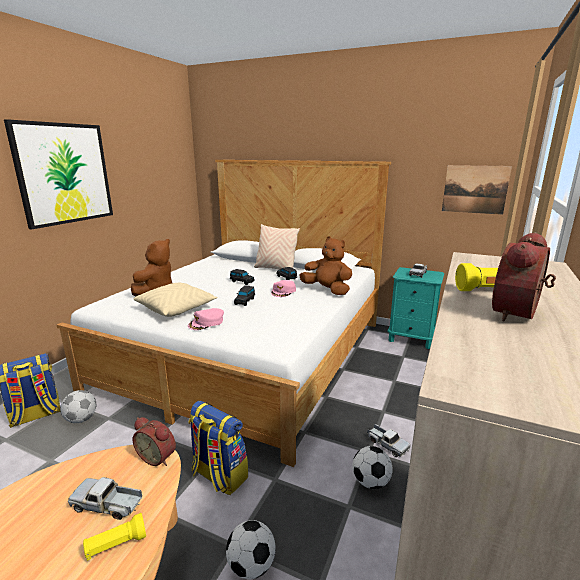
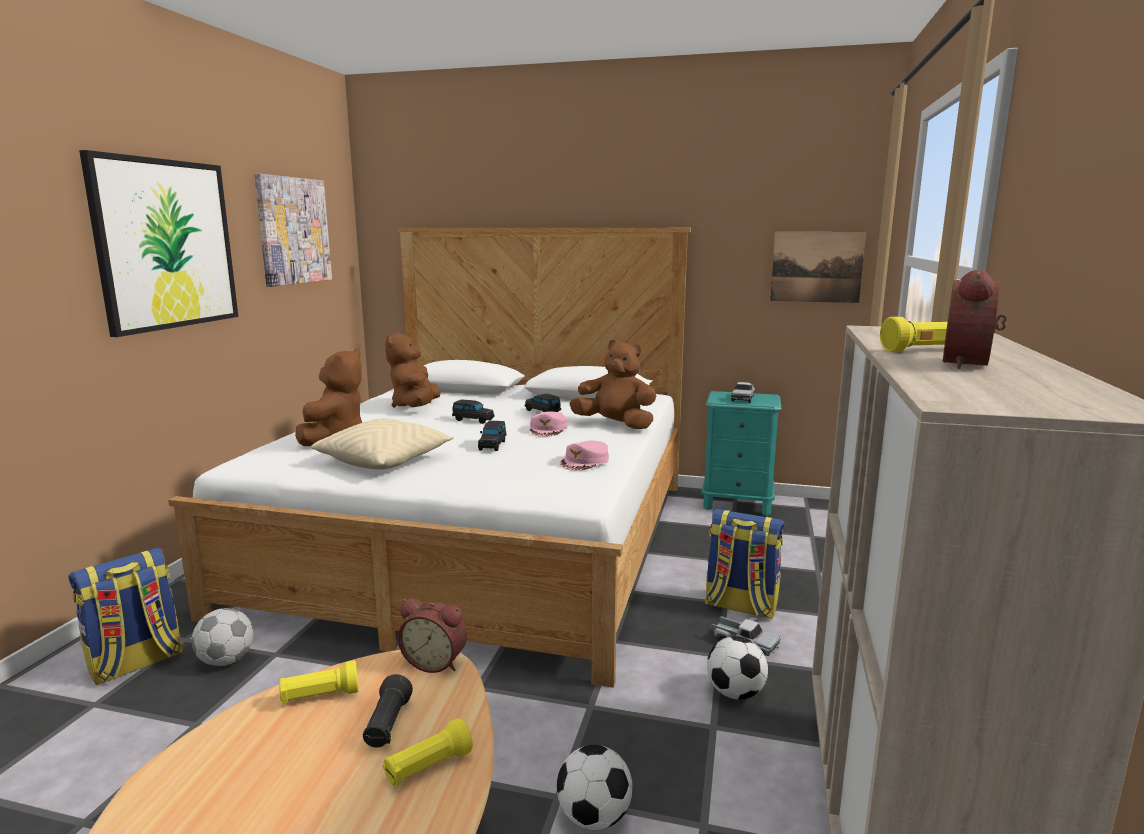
camera: 10 degrees left, 5 degrees down
(80, 475) = (320, 696): none -> yellow flashlight
(108, 504) = (387, 725): toy truck -> black flashlight
(151, 162) = (293, 231): none -> picture
(206, 323) = (447, 475): pink cap -> pink cap (585, 462)
(214, 270) = (416, 407): none -> brown plush toy
(218, 475) = (499, 712): backpack -> backpack (740, 606)
(275, 269) = (517, 401): beige pillow -> none

